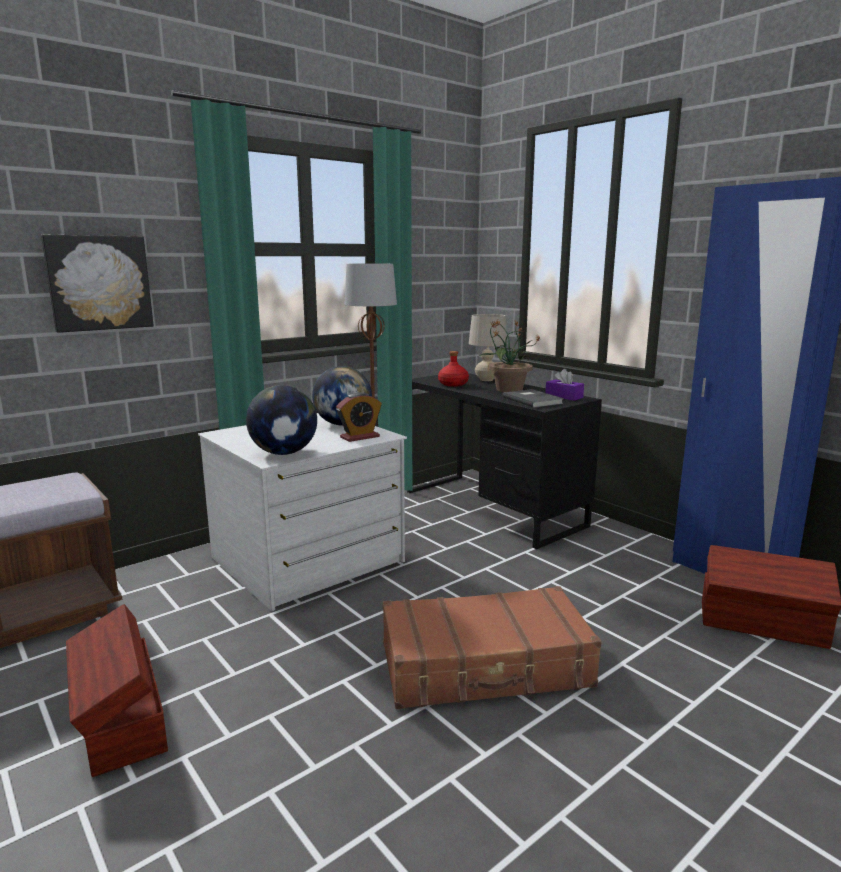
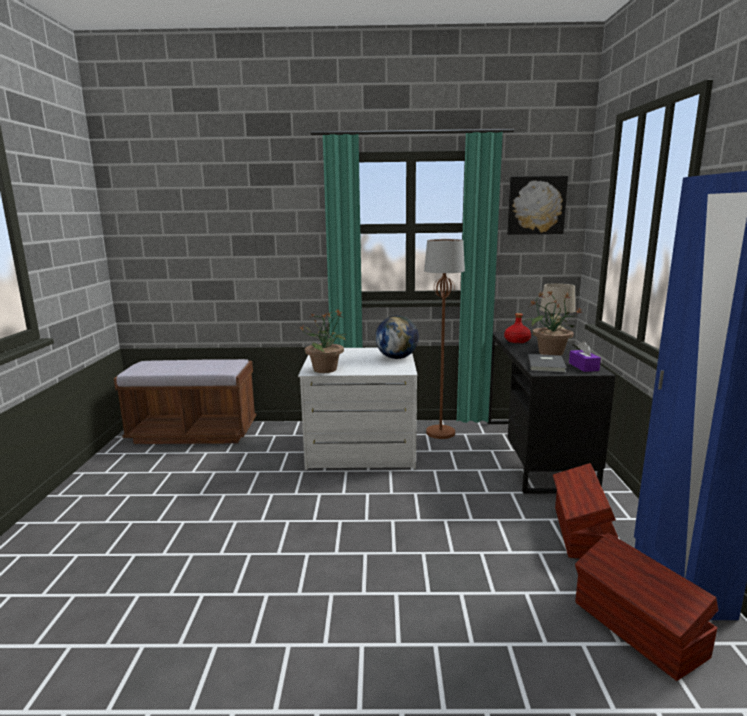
camera: 40 degrees right, 0 degrees up
(99, 283) = (268, 250): picture -> picture (536, 205)
(120, 720) = (183, 494): brown storage box -> brown storage box (580, 533)
(284, 453) = (326, 369): globe -> potted plant
(359, 437) = (387, 368): alarm clock -> none
(485, 666) = (369, 550): brown suitcase -> none

